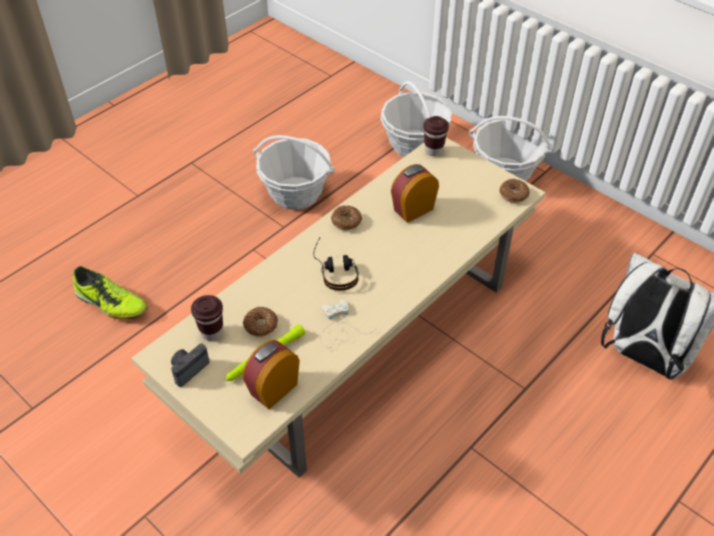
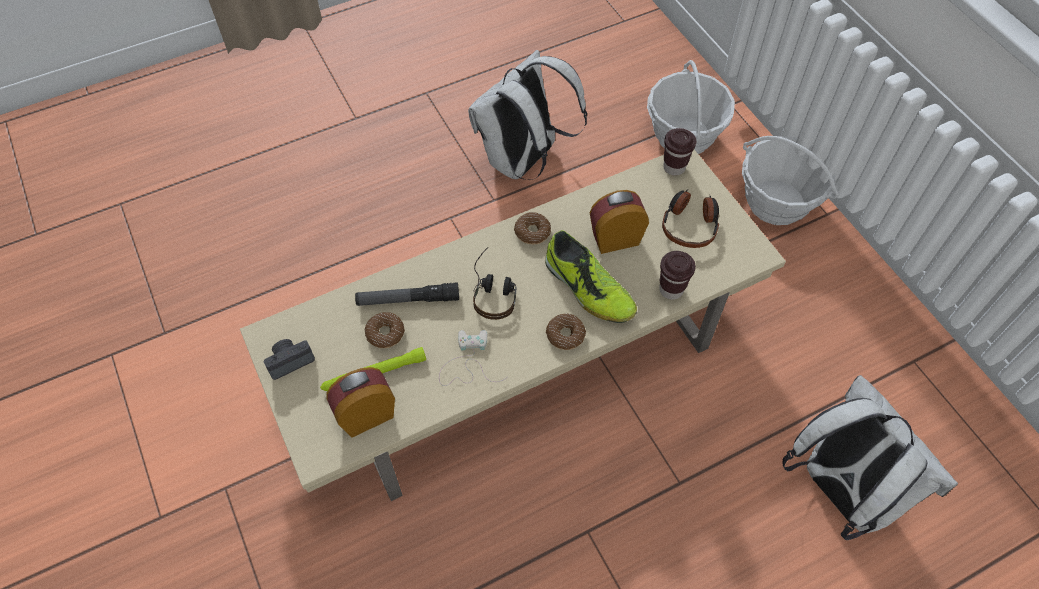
camera: 20 degrees right, 10 degrees up
(111, 303) = (281, 238): shoe -> shoe (588, 289)
(212, 332) = (331, 325): brown cup -> brown cup (671, 289)
(268, 296) = (408, 300): none -> flashlight
(295, 193) = (523, 161): basket -> white backpack
(464, 186) = (690, 224): none -> headphones
(513, 194) = (744, 253): donut -> donut (565, 335)

